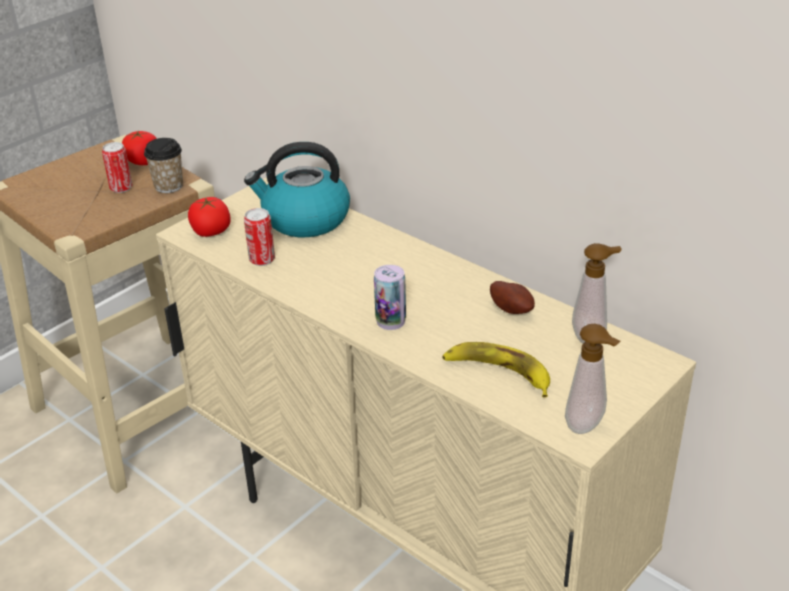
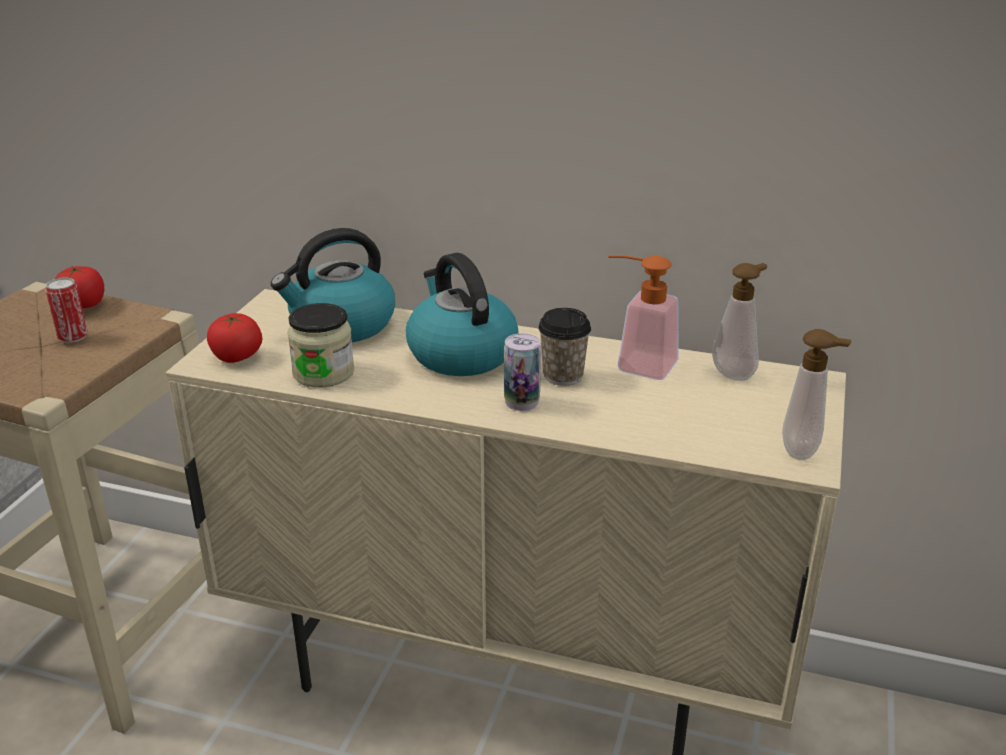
camera: 25 degrees left, 5 degrees down
(168, 186) = (137, 324): cup -> cup (563, 375)
(262, 260) = (323, 373): can -> jar
(376, 266) = (460, 353): none -> kettle
(498, 373) = (675, 424): banana -> none
(512, 309) = (636, 364): potato -> soap dispenser

